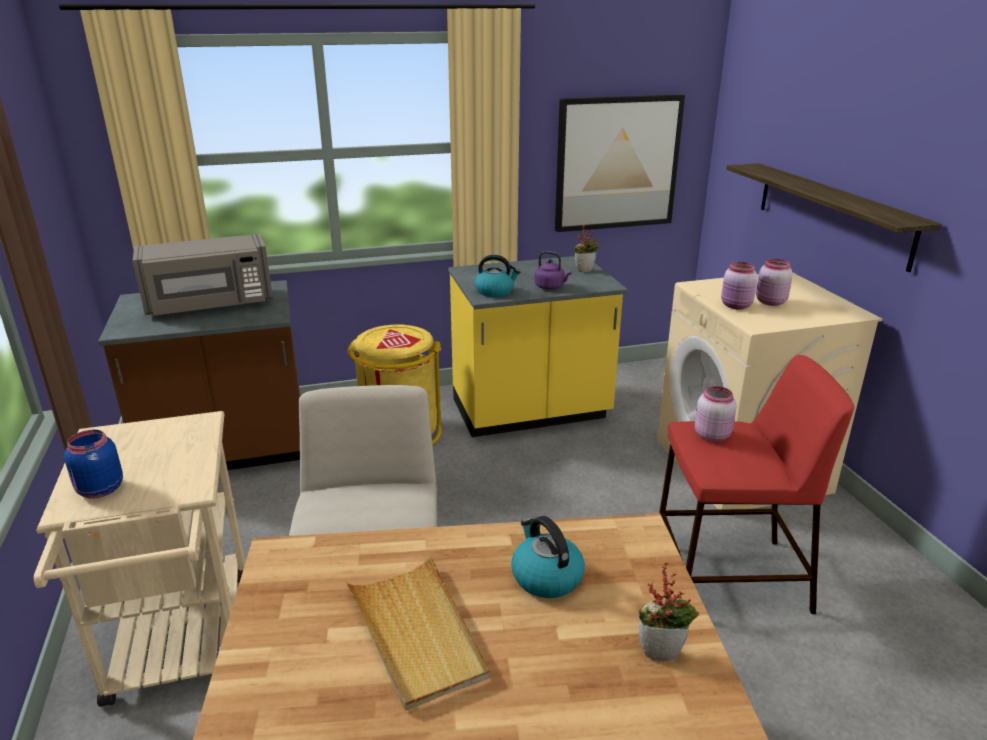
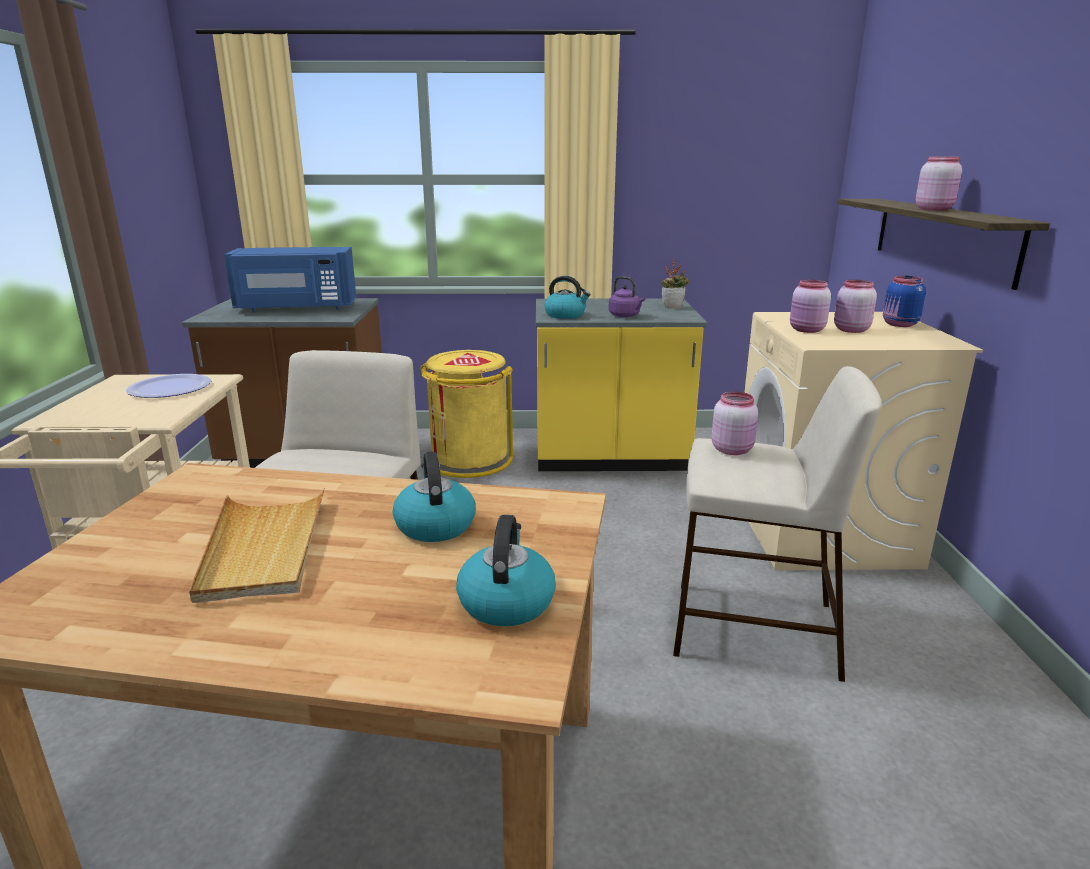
camera: 15 degrees right, 5 degrees down
(99, 490) = (85, 411): blue jar -> blue jar (899, 324)
(163, 442) = (169, 388): none -> plate
(210, 305) = (296, 308): grey microwave -> blue microwave
(617, 163) = (727, 205): picture -> none
(662, 651) = (506, 601): potted plant -> kettle
(727, 577) = (752, 628): red stool -> beige stool
(831, 194) = (934, 209): none -> pink jar

